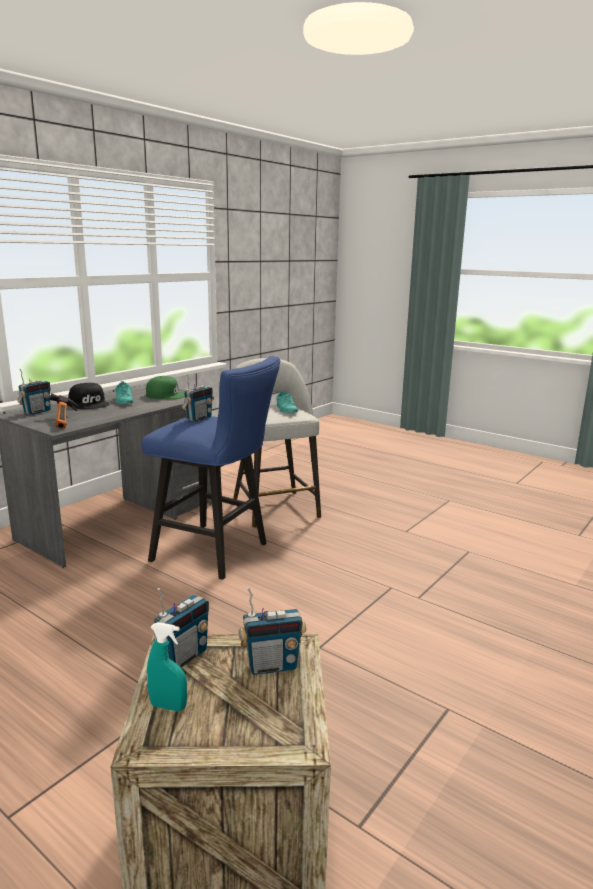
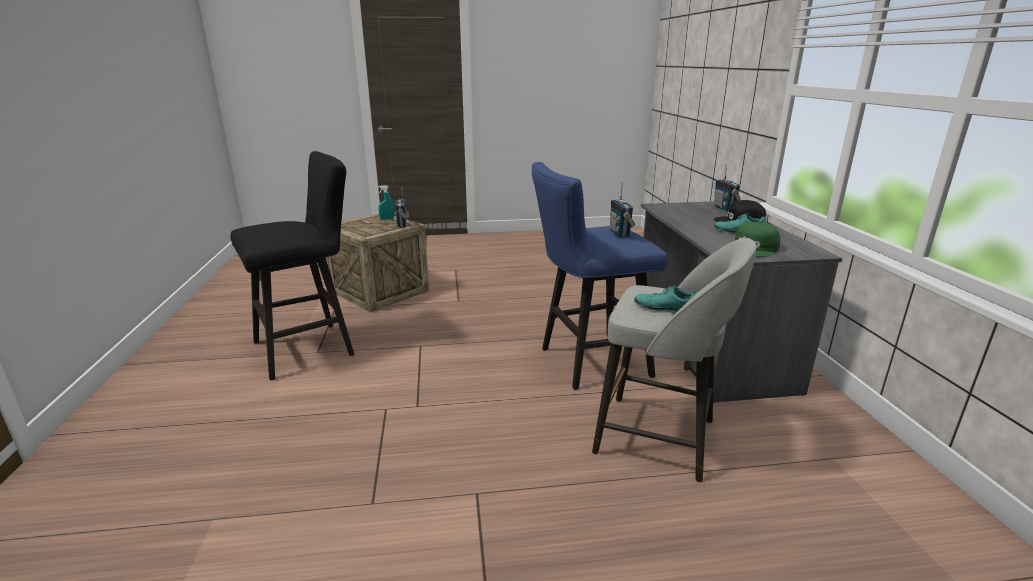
camera: 135 degrees right, 5 degrees up
(66, 421) = (679, 210): hammer -> none
(272, 665) = (367, 231): radio -> none
(453, 724) = (311, 347): none -> black stool

